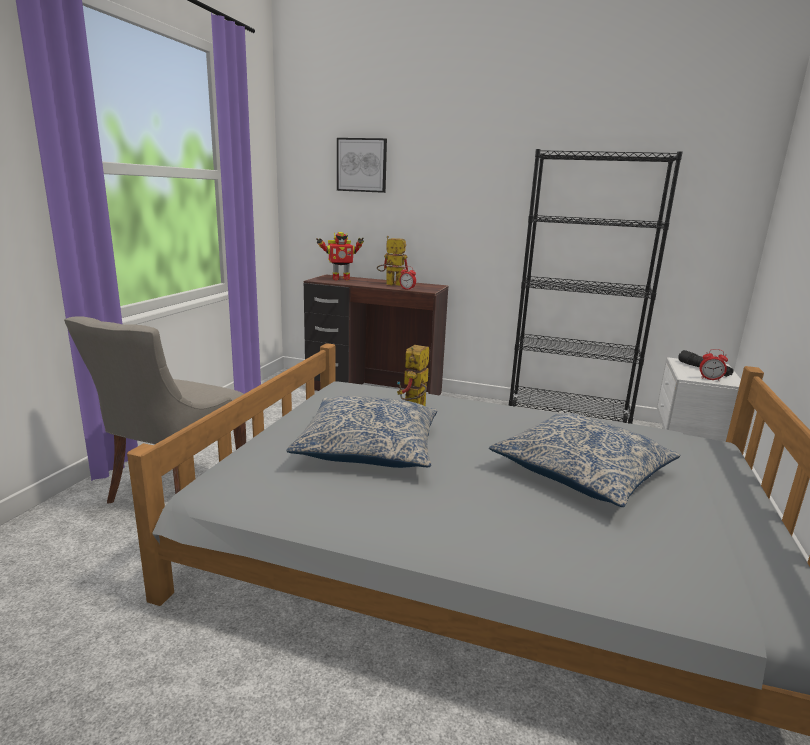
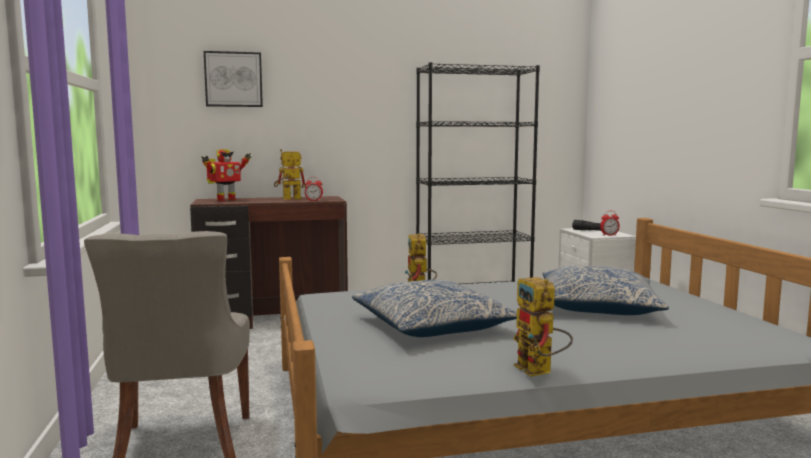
camera: 30 degrees left, 10 degrees down
(368, 539) = (540, 371): none -> toy robot

